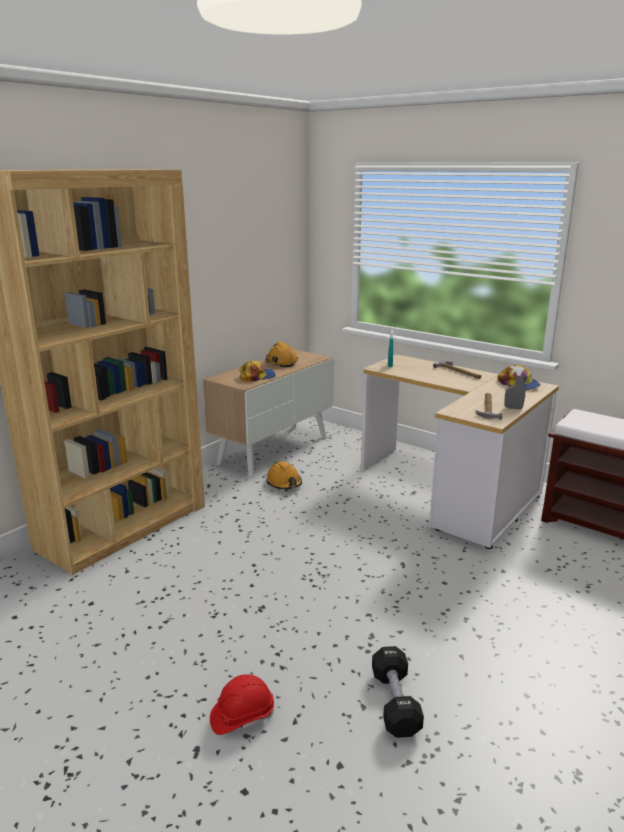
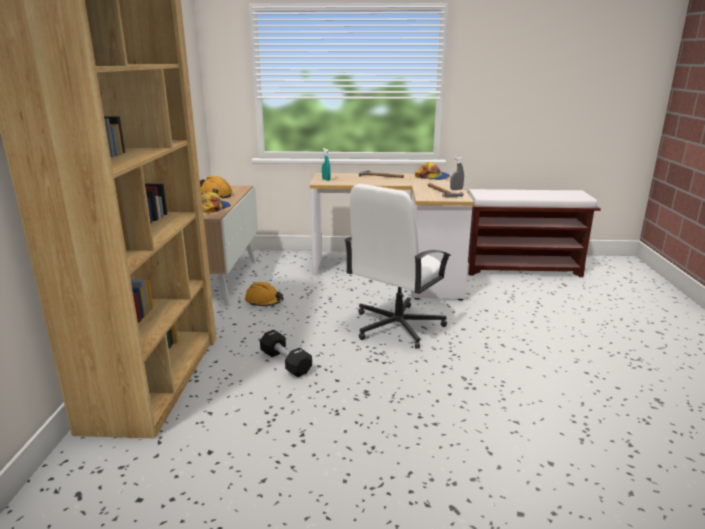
camera: 35 degrees left, 0 degrees up
(242, 716) = (452, 468): red hard hat -> none
(375, 553) = (396, 326): none -> white office chair
(395, 703) = (530, 410): black dumbbell -> black dumbbell (286, 363)

